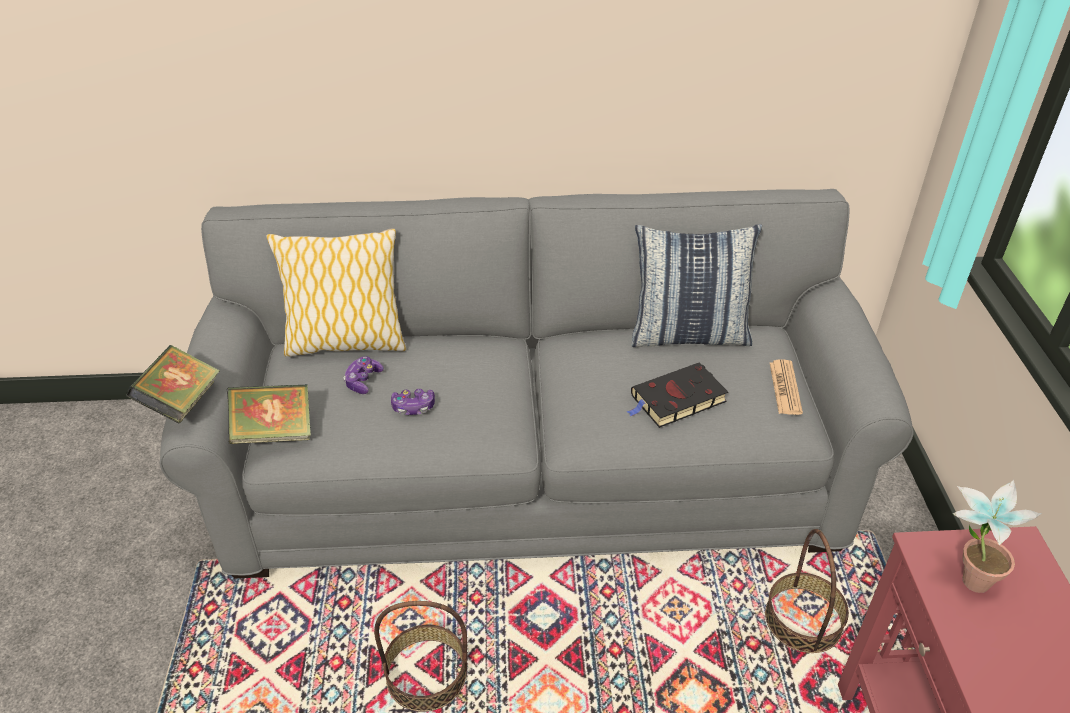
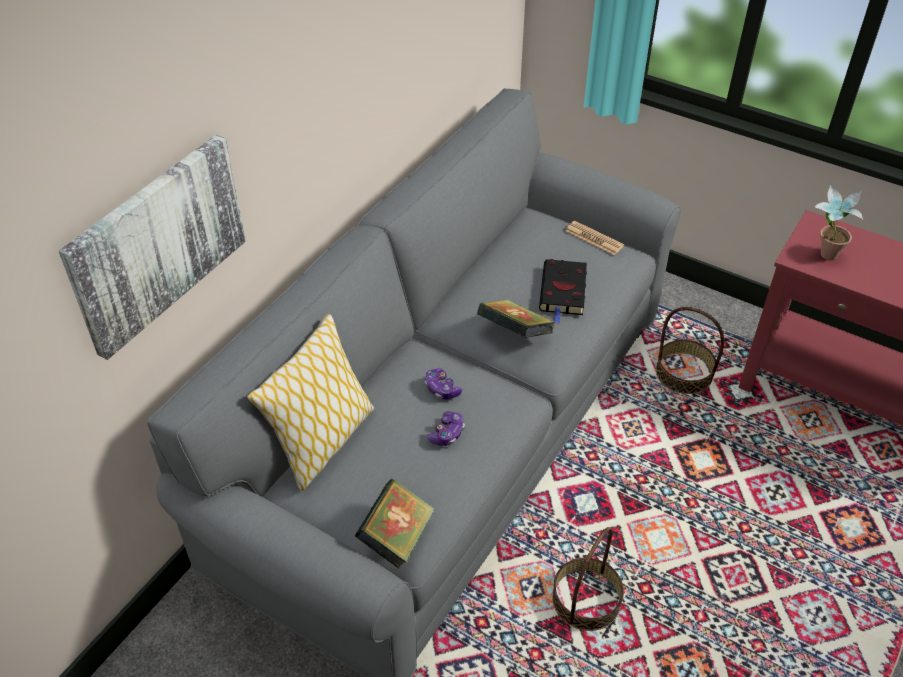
camera: 55 degrees left, 5 degrees up
(181, 403) = (336, 576): book -> book (515, 333)
(276, 67) = (157, 243): none -> picture
(363, 381) = (387, 451): game controller -> game controller (441, 389)
(688, 335) = (503, 250): pillow -> none

